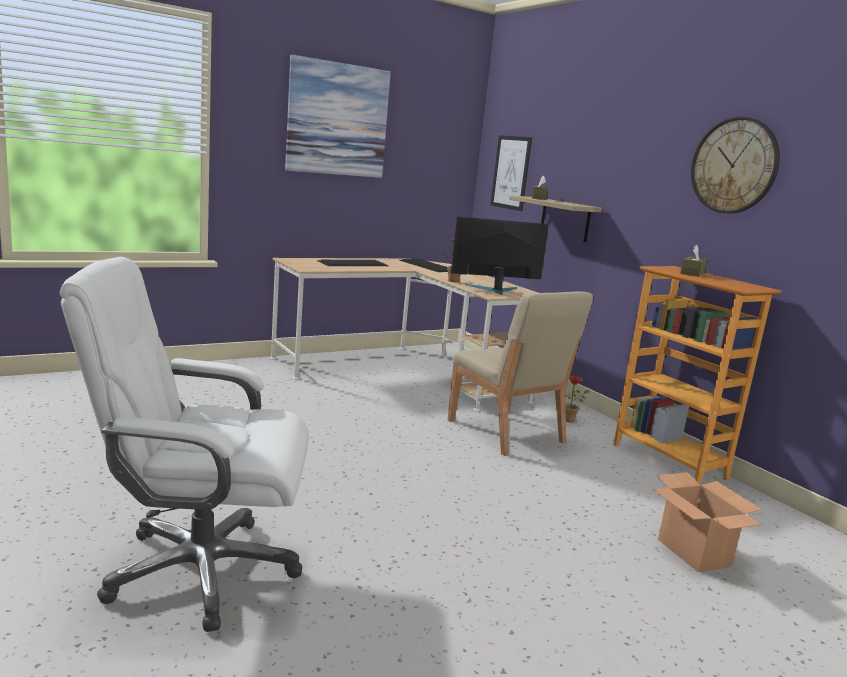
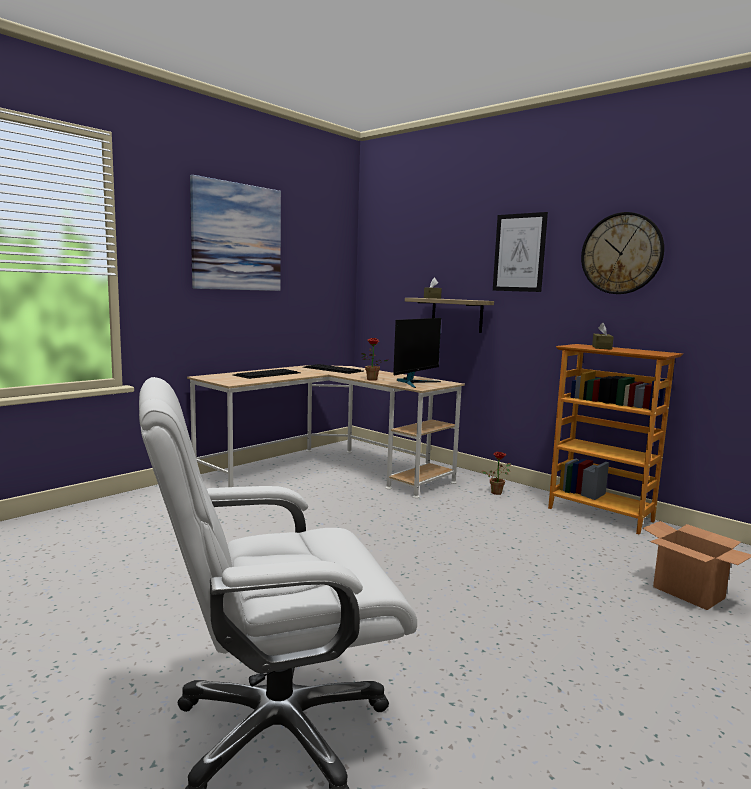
camera: 15 degrees left, 5 degrees down
(495, 289) = (414, 383): monitor -> monitor turned 150 degrees clockwise
(506, 432) = (456, 513): beige chair -> none
(511, 172) = (394, 278): picture -> picture (519, 252)

